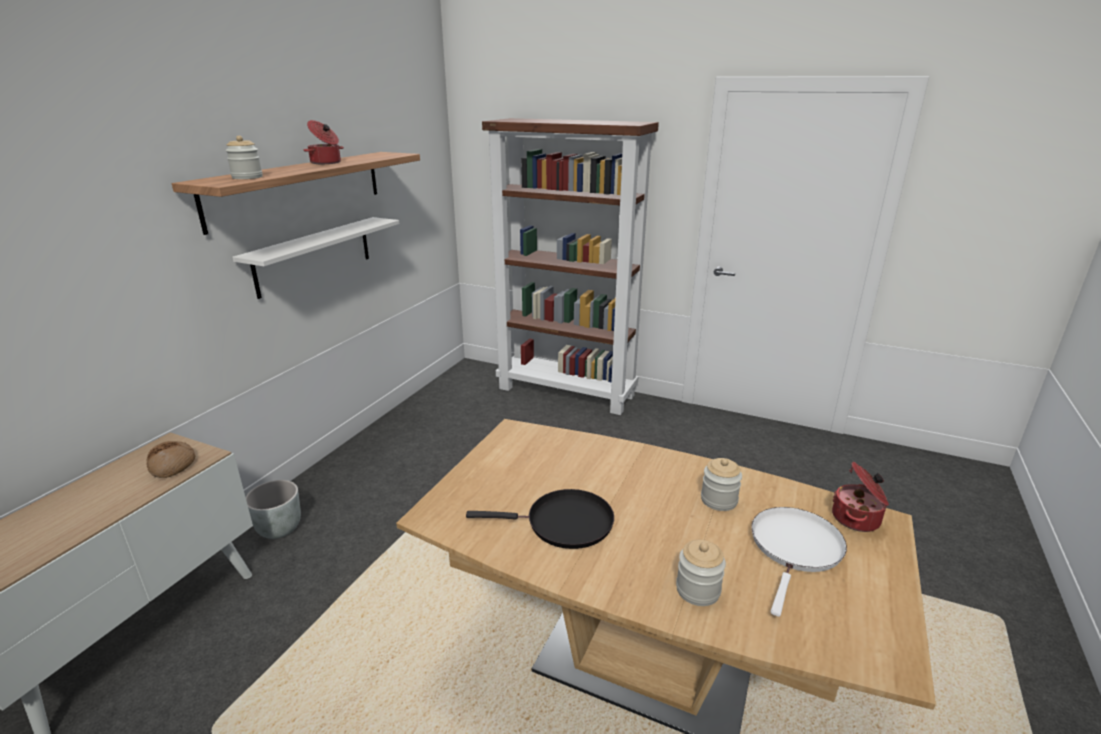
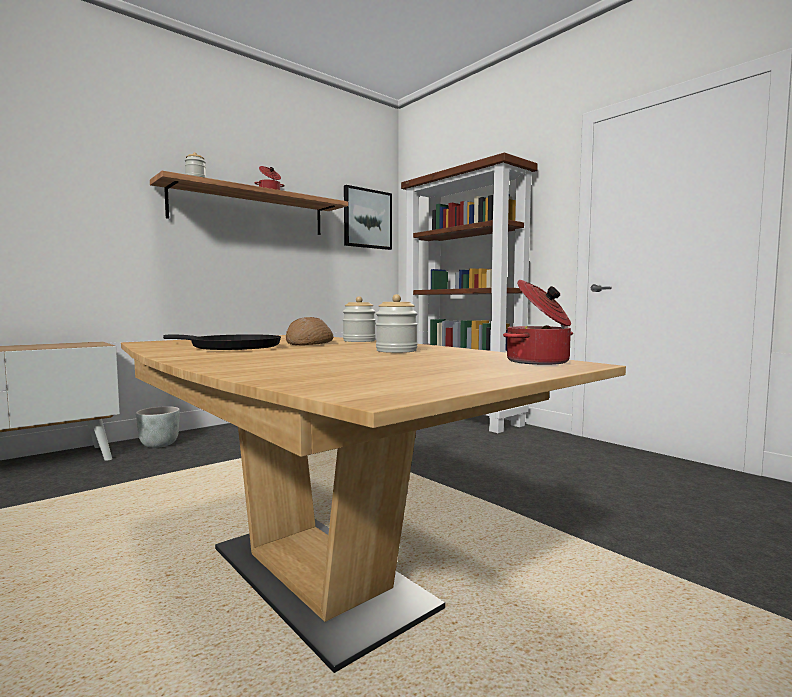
camera: 25 degrees right, 20 degrees down
(172, 465) = (75, 345): bread -> bread (309, 343)
(314, 255) = (255, 261): white shelf -> none
(421, 154) = (367, 219): none -> picture
(698, 590) = (263, 363): jar -> jar (359, 341)
(795, 548) = (421, 362): white frying pan -> none

